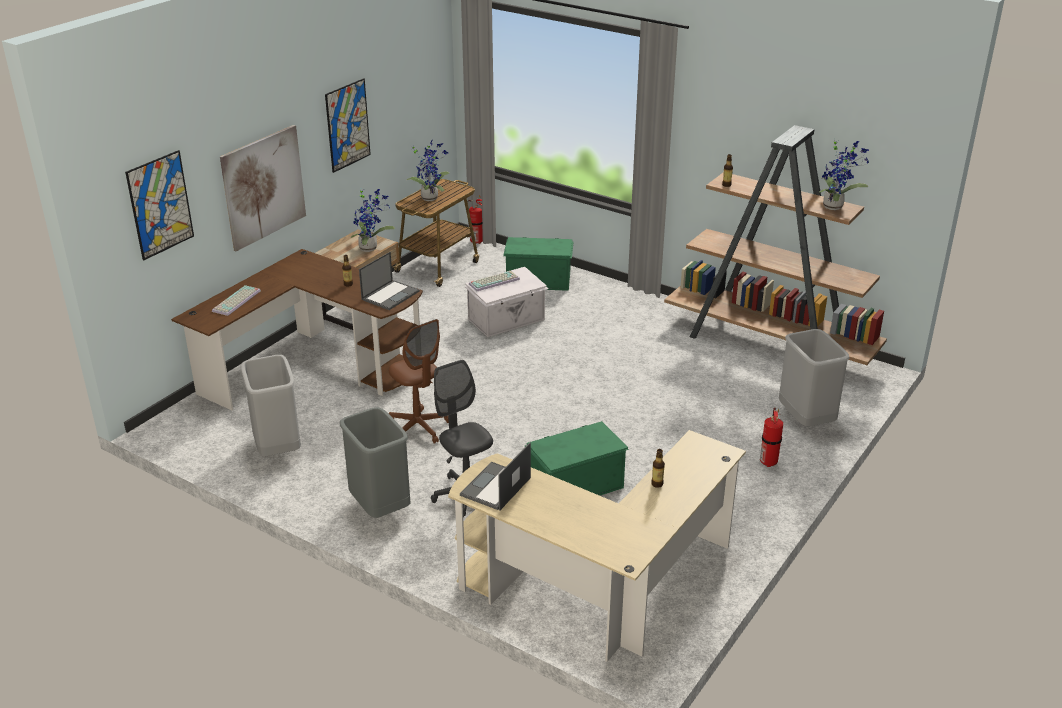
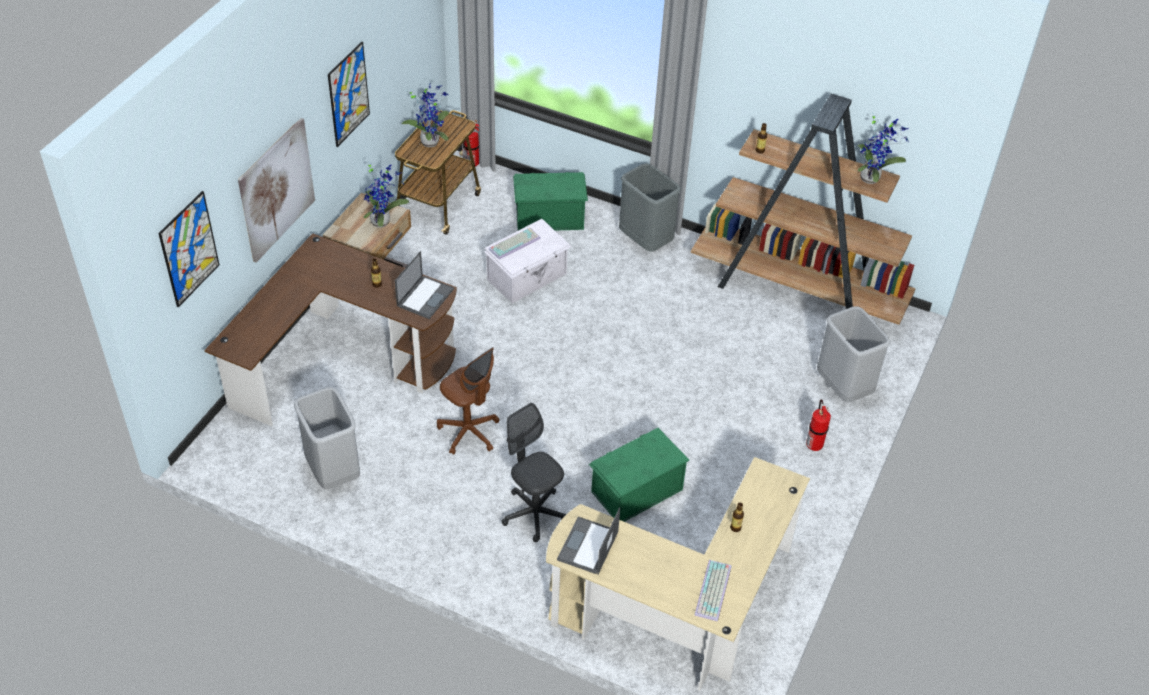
camera: 10 degrees left, 15 degrees up
(237, 301) = (266, 319): keyboard -> keyboard (714, 591)
(379, 507) = (453, 536): grey trash can -> grey trash can (644, 242)

